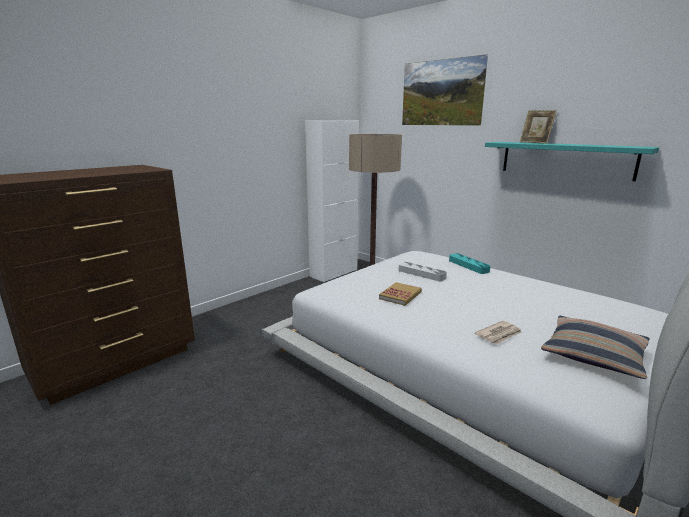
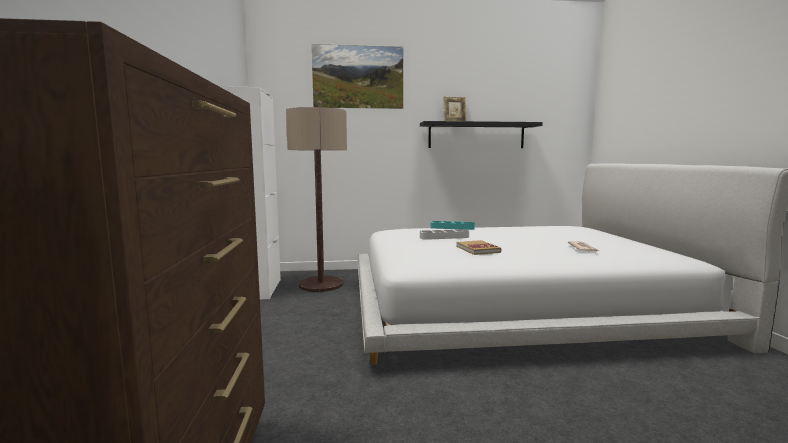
camera: 50 degrees left, 10 degrees down
(565, 159) = (476, 135): turquoise shelf -> black shelf
(593, 355) = (628, 244): pillow -> none

